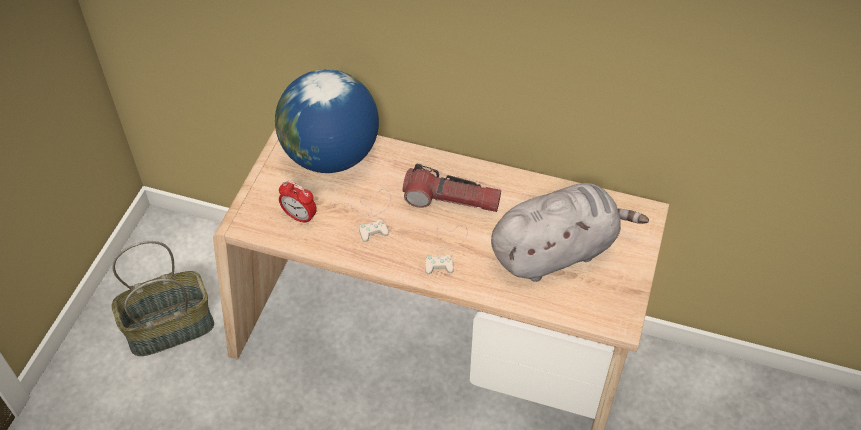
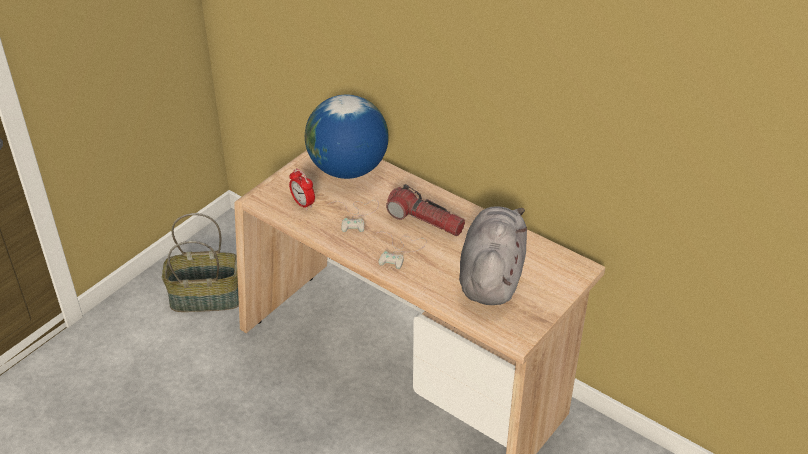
camera: 20 degrees right, 10 degrees down
(557, 251) = (491, 275): grey plush toy -> grey plush toy turned 75 degrees counterclockwise

